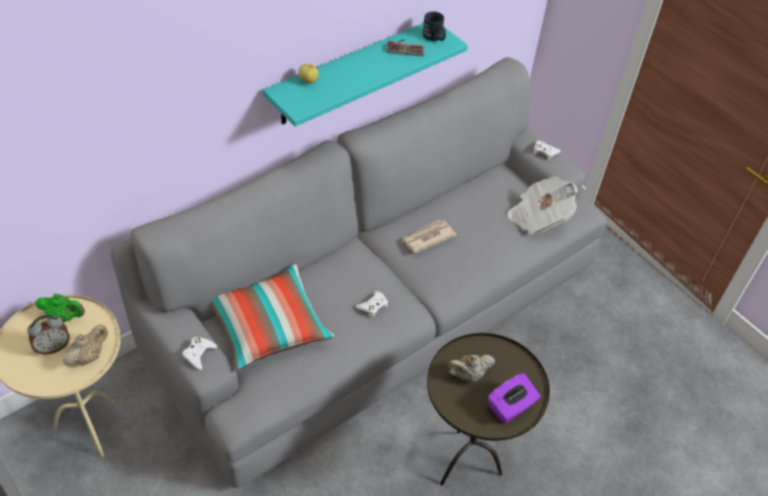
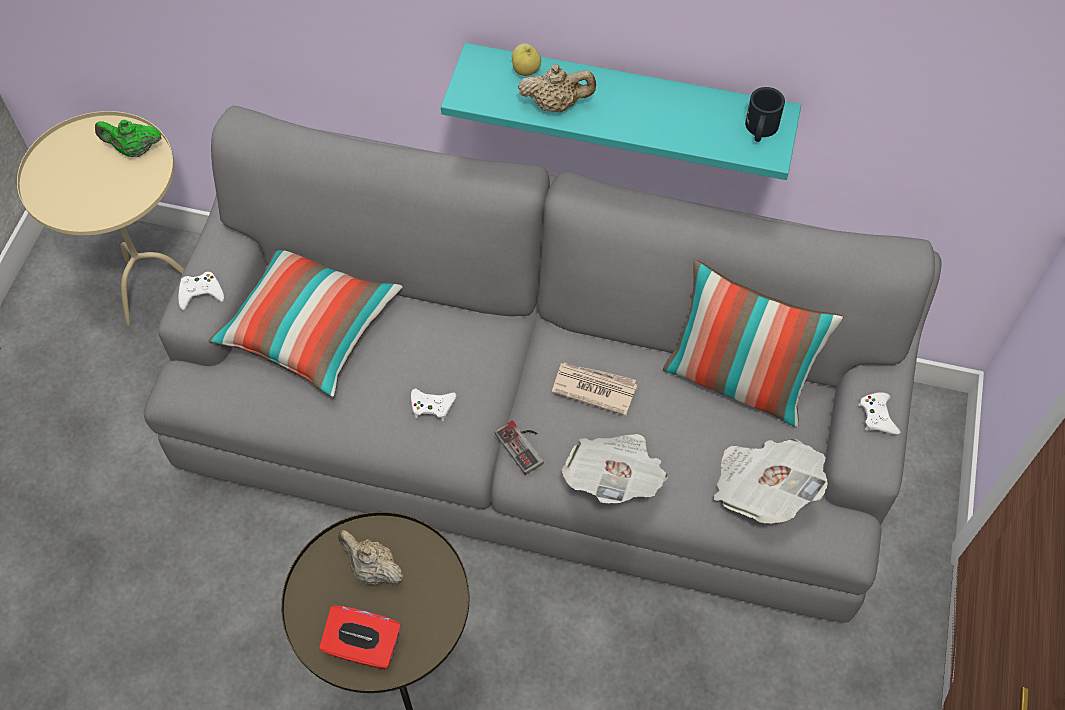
camera: 55 degrees right, 10 degrees up
(53, 347) = (91, 171): alarm clock -> none
(64, 317) = (134, 150): green teapot -> green teapot turned 120 degrees clockwise
(89, 356) = (104, 206): beige teapot -> beige teapot (556, 104)
(405, 47) = (702, 115): game controller -> game controller (524, 445)
(474, 187) = (738, 381): none -> pillow
(484, 263) = (615, 478): none -> newspaper
(511, 407) = (363, 647): purple tissue box -> red tissue box

